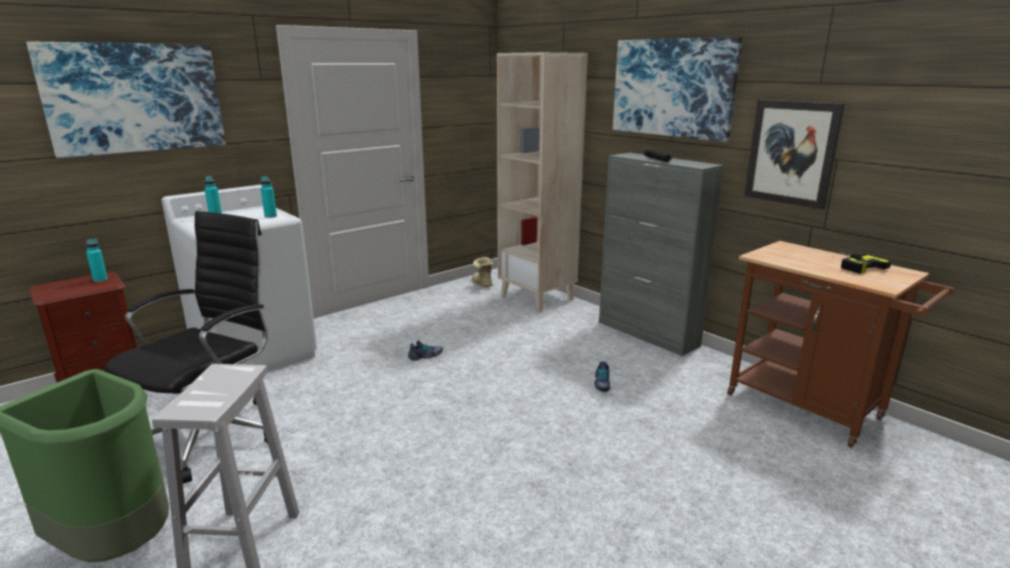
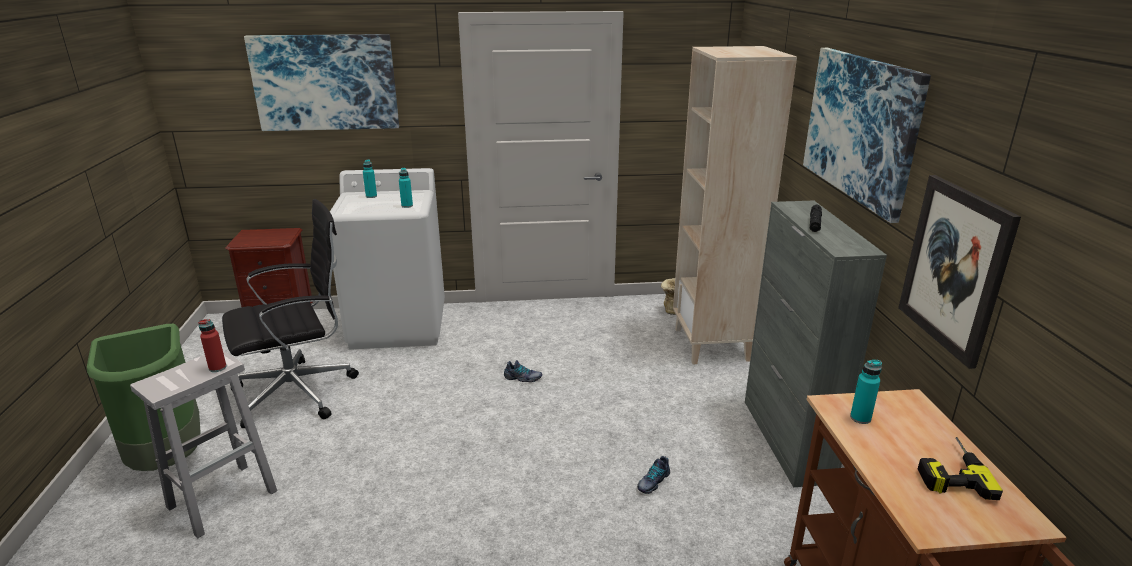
camera: 35 degrees right, 5 degrees up
(100, 280) = (282, 235): turquoise bottle -> turquoise bottle (860, 418)
(243, 376) = (217, 368): none -> red bottle

